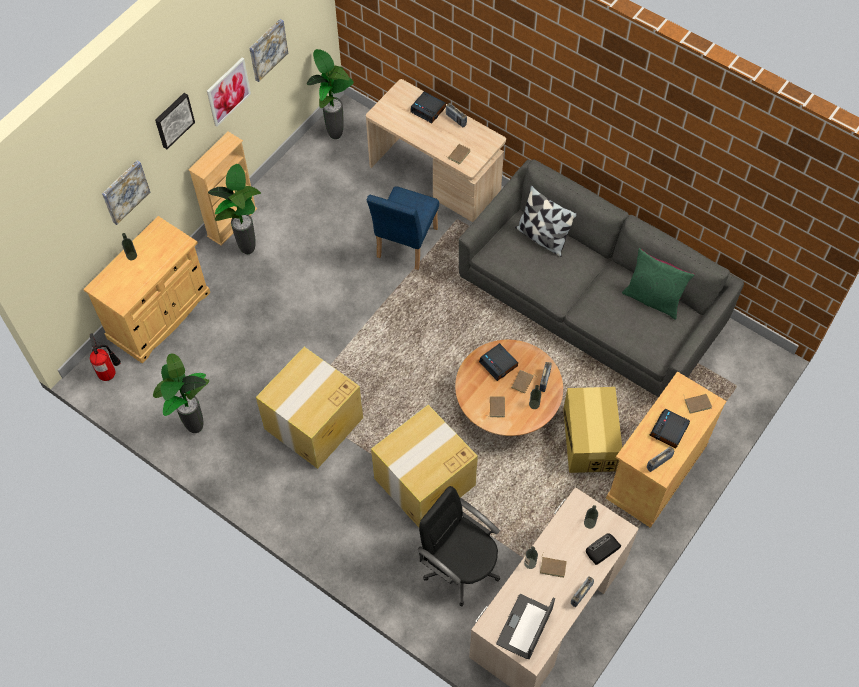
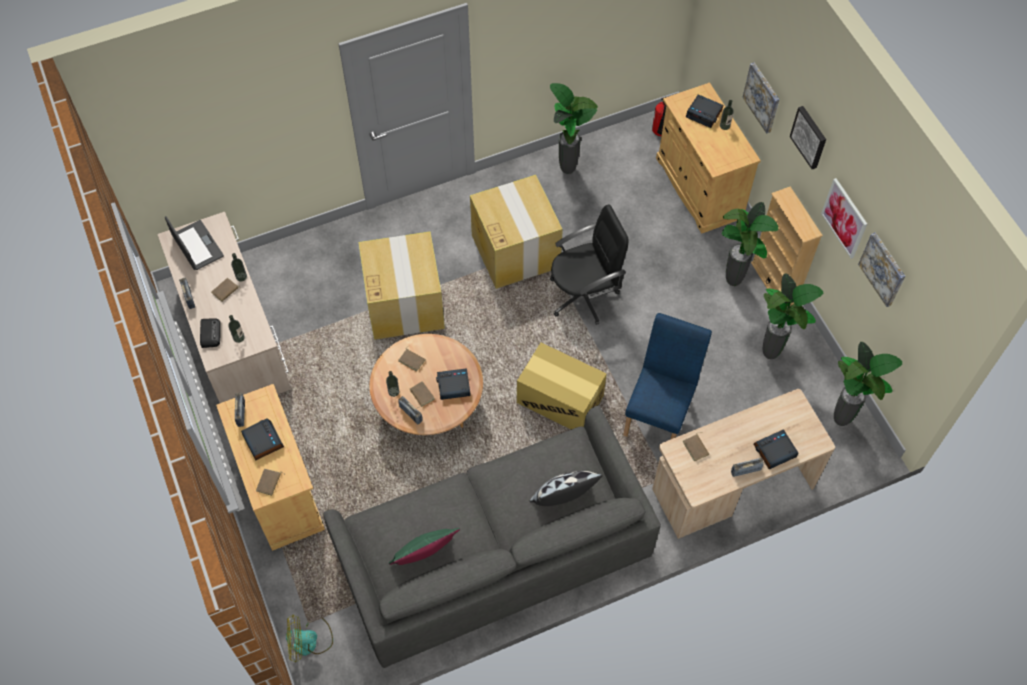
camera: 120 degrees right, 0 degrees up
(125, 277) = (704, 113): none -> alarm clock
(304, 198) = (771, 355): none -> potted plant
(404, 246) = (659, 413): blue chair -> blue chair turned 60 degrees clockwise
(460, 566) = (314, 292): black office chair -> black office chair (584, 295)
(589, 440) = (350, 454): cardboard box -> cardboard box (560, 399)
(748, 377) = (309, 640): none -> fan

